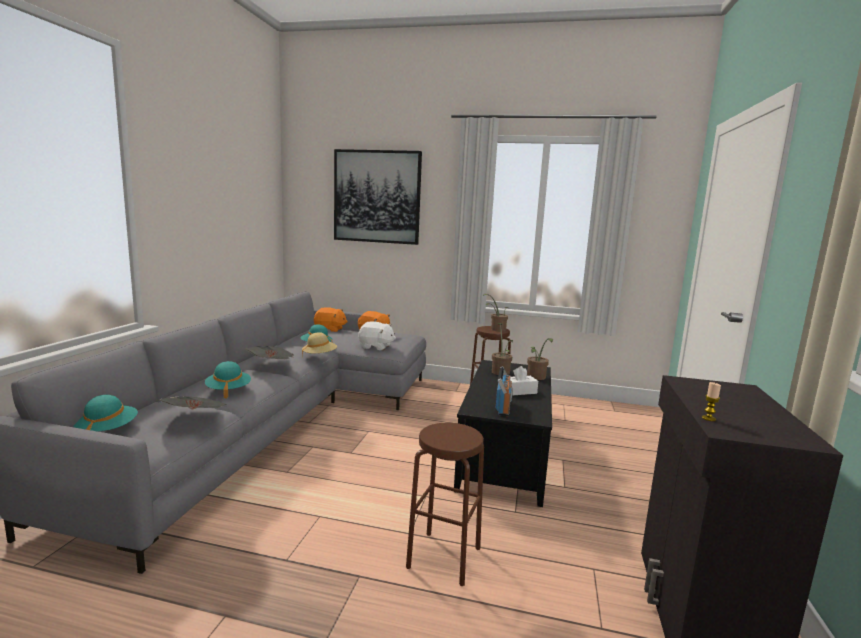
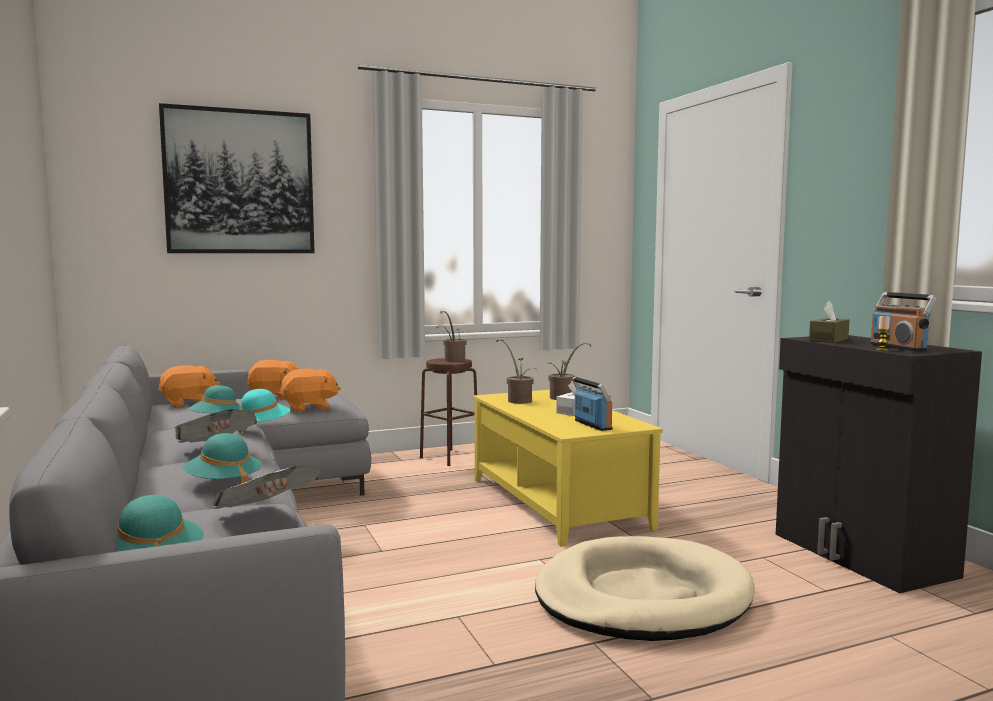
camera: 35 degrees left, 5 degrees down
(319, 356) = (261, 427): beige hat -> turquoise hat
(376, 347) = (309, 408): white plush toy -> orange plush toy
(443, 557) = (642, 597): brown stool -> beige dog bed
(503, 455) = (555, 502): black coffee table -> yellow coffee table
(703, 389) = (828, 339): none -> brown tissue box
(743, 420) = (898, 347): none -> radio

